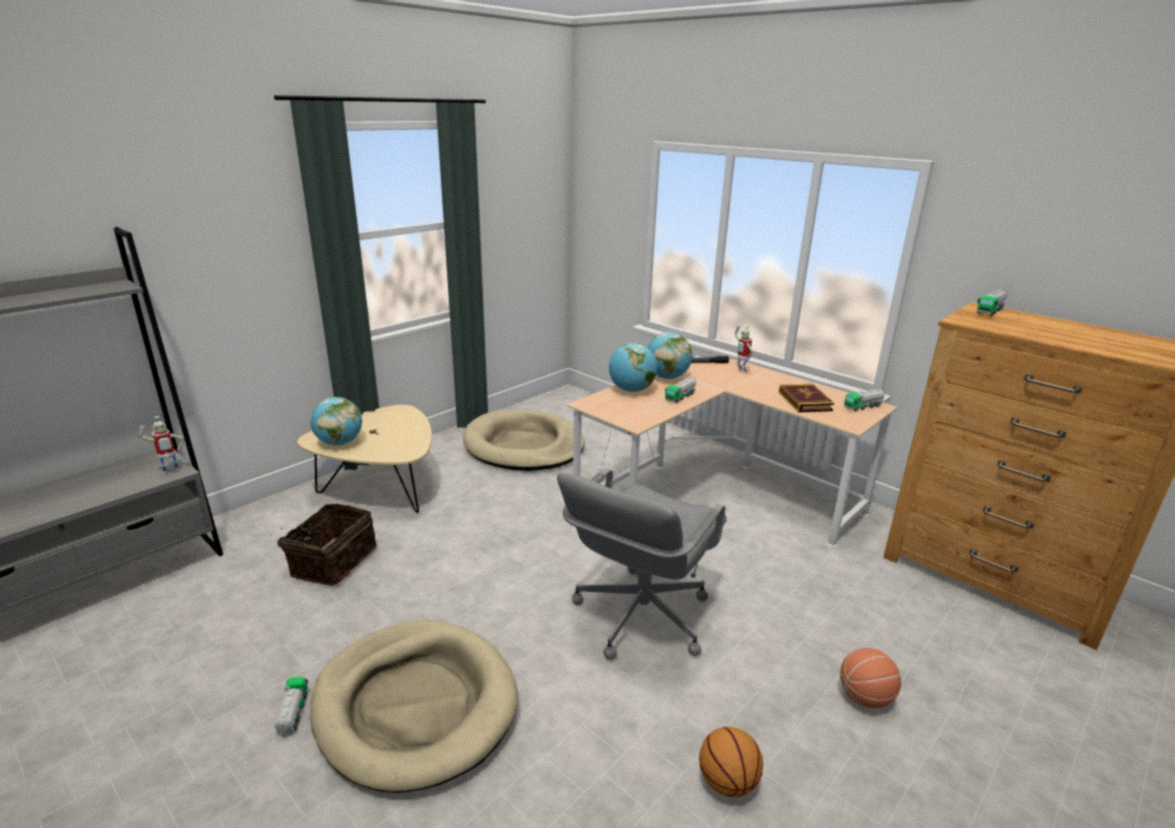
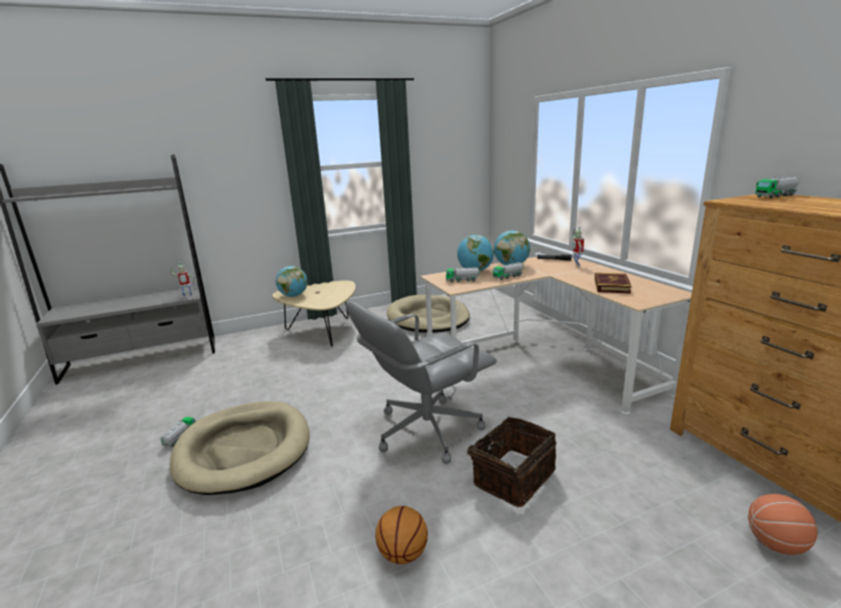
camera: 25 degrees right, 5 degrees down
(332, 561) = (264, 365): basket -> basket (511, 476)
(863, 406) = (664, 292): toy truck -> toy truck (462, 280)
(865, 697) = (569, 528): basketball -> basketball (776, 543)

